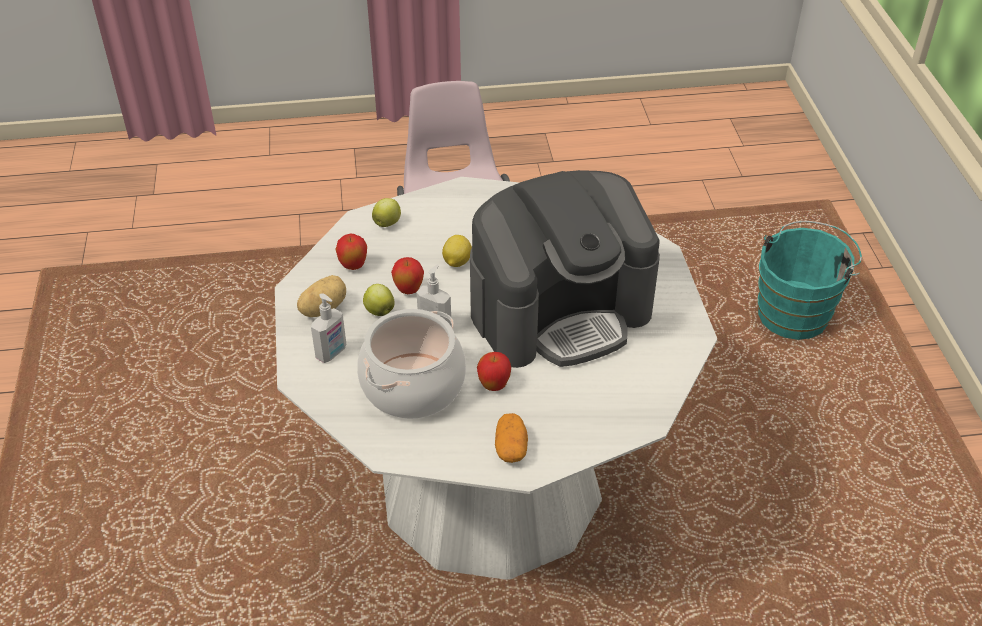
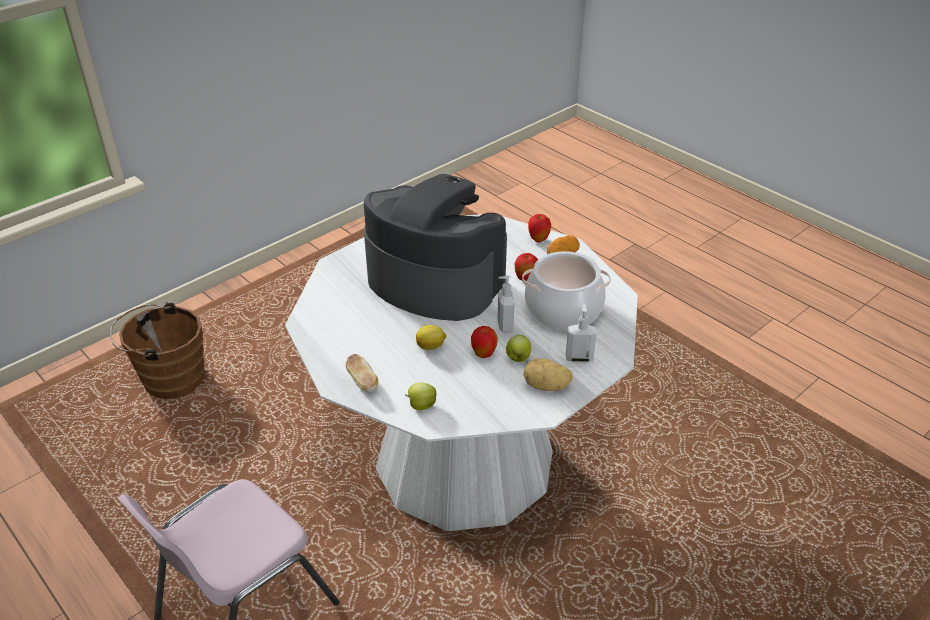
camera: 125 degrees left, 5 degrees down
(353, 266) = (488, 396): apple -> apple (538, 239)
(454, 203) = (362, 381): none -> bread
(796, 313) = (169, 379): turquoise bucket -> brown bucket

